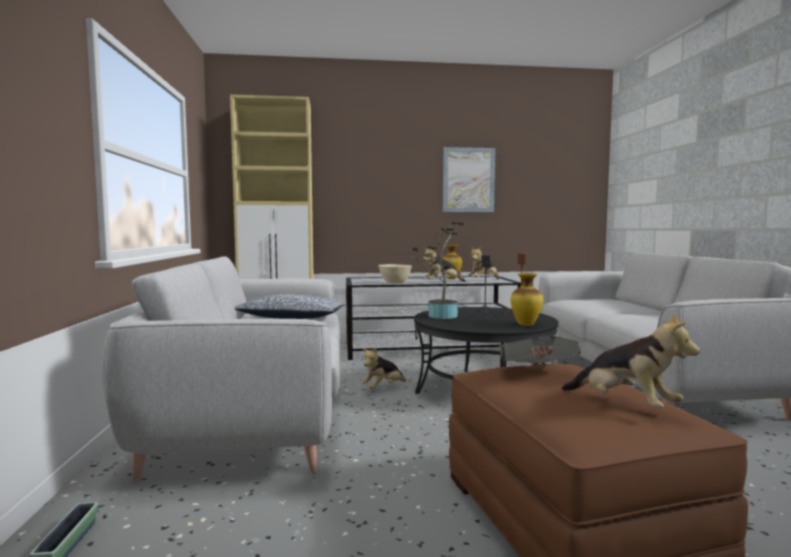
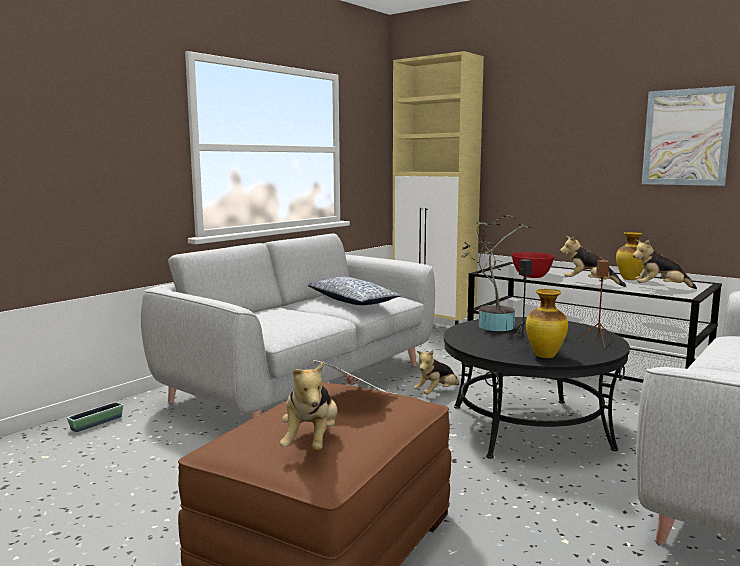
camera: 45 degrees right, 5 degrees up
(383, 388) = (437, 393): plush toy -> plush toy turned 45 degrees counterclockwise
(394, 283) = (531, 276): beige bowl -> red bowl

